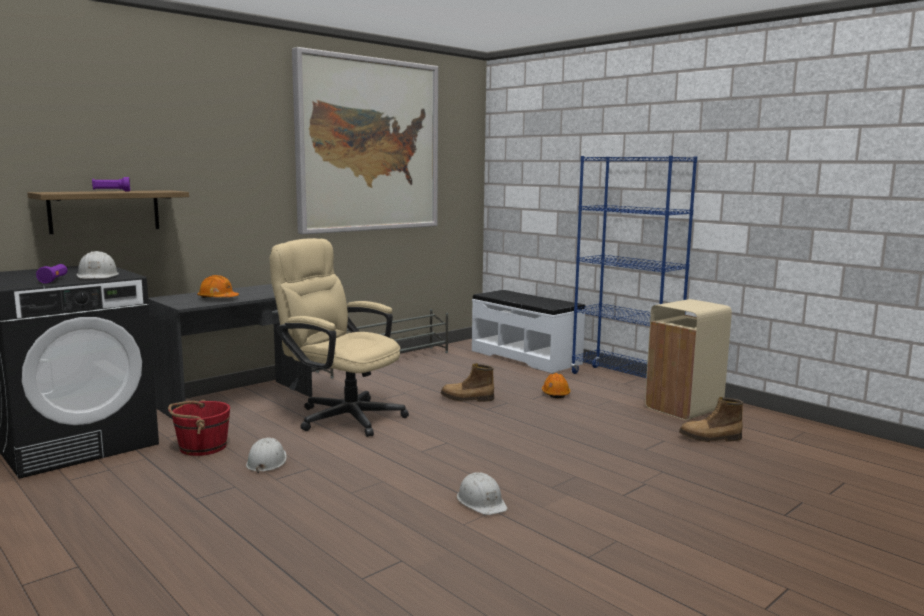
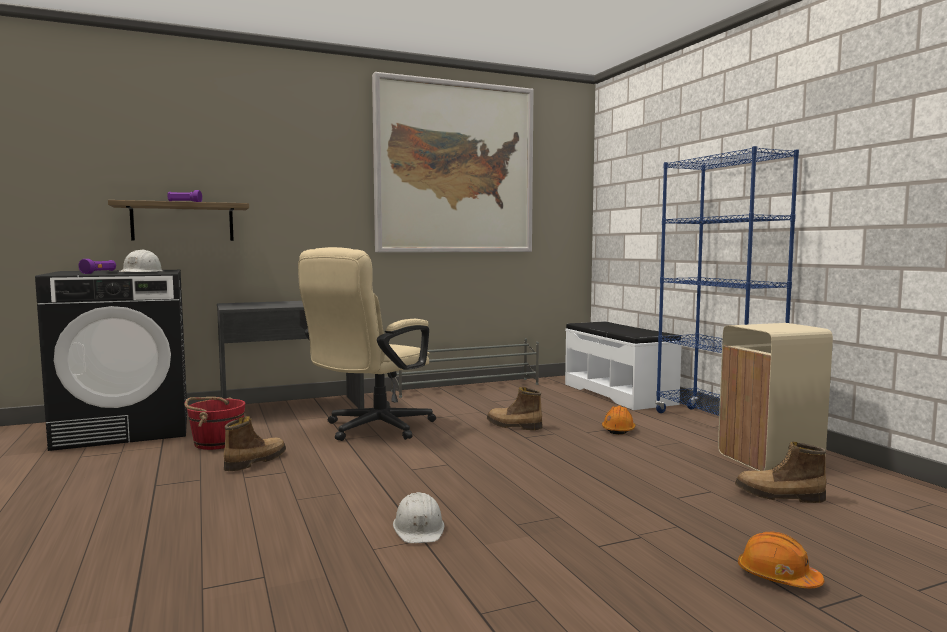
camera: 20 degrees right, 5 degrees down
(218, 298) = (271, 305): orange hard hat -> orange hard hat (777, 577)
(267, 462) = (255, 461): white hard hat -> boot
(341, 416) = (371, 429): beige office chair -> beige office chair turned 105 degrees counterclockwise

